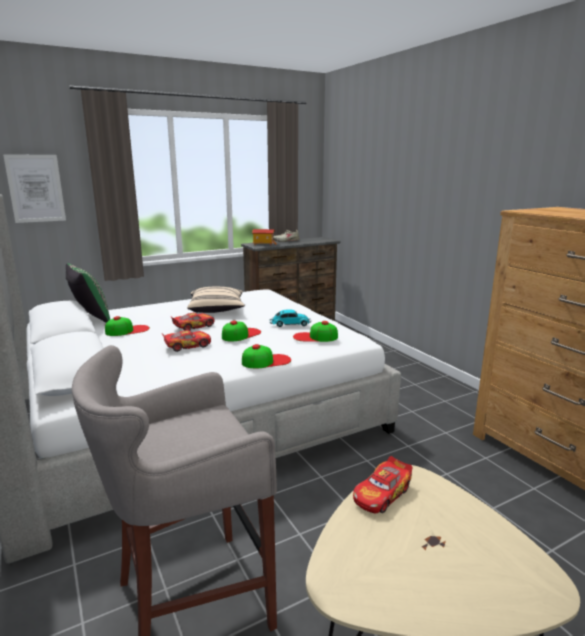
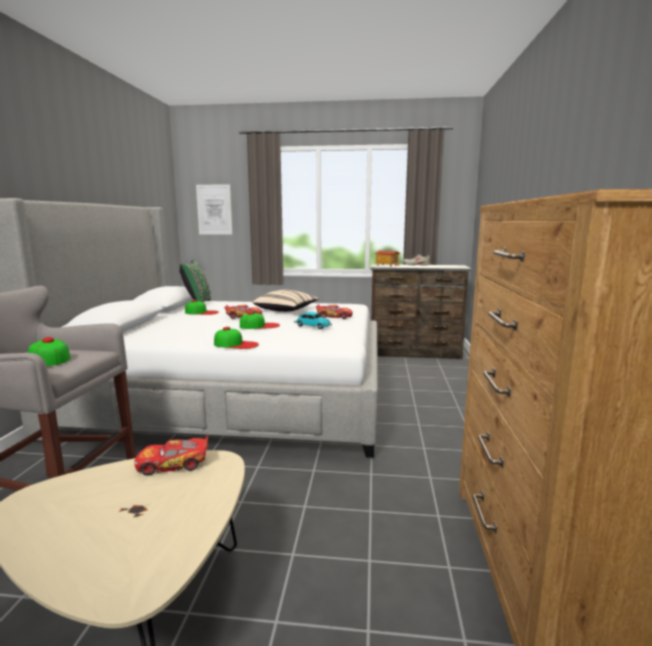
camera: 35 degrees right, 5 degrees down
(187, 346) = (211, 326): toy car -> toy car (334, 316)
(315, 337) = (308, 337): cap -> cap (45, 358)

